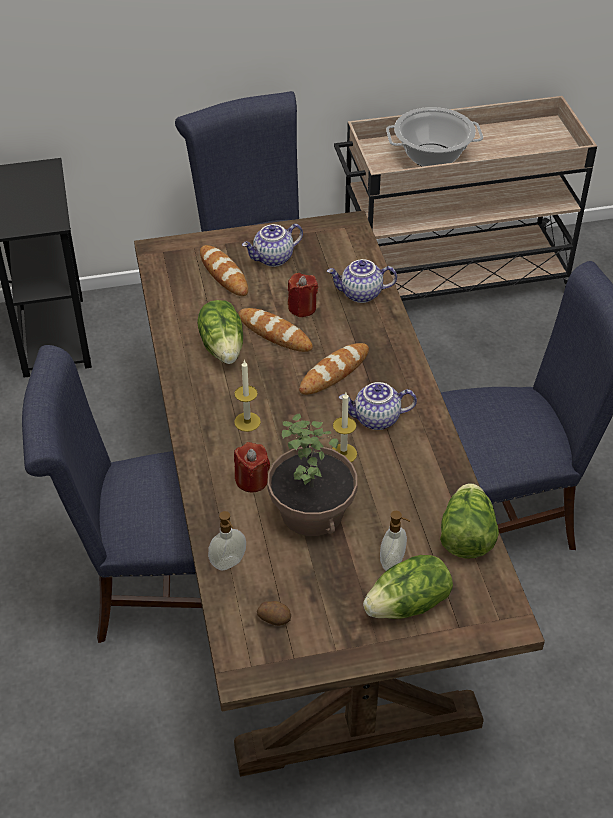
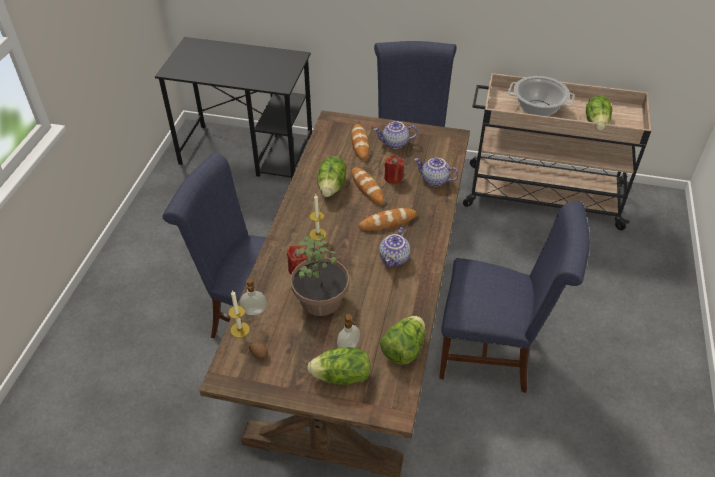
camera: 25 degrees right, 0 degrees up
(343, 453) = (361, 272): candle -> candle (240, 330)
(376, 420) = (394, 259): teapot -> teapot turned 90 degrees counterclockwise
(517, 154) = (596, 123): none -> lettuce

